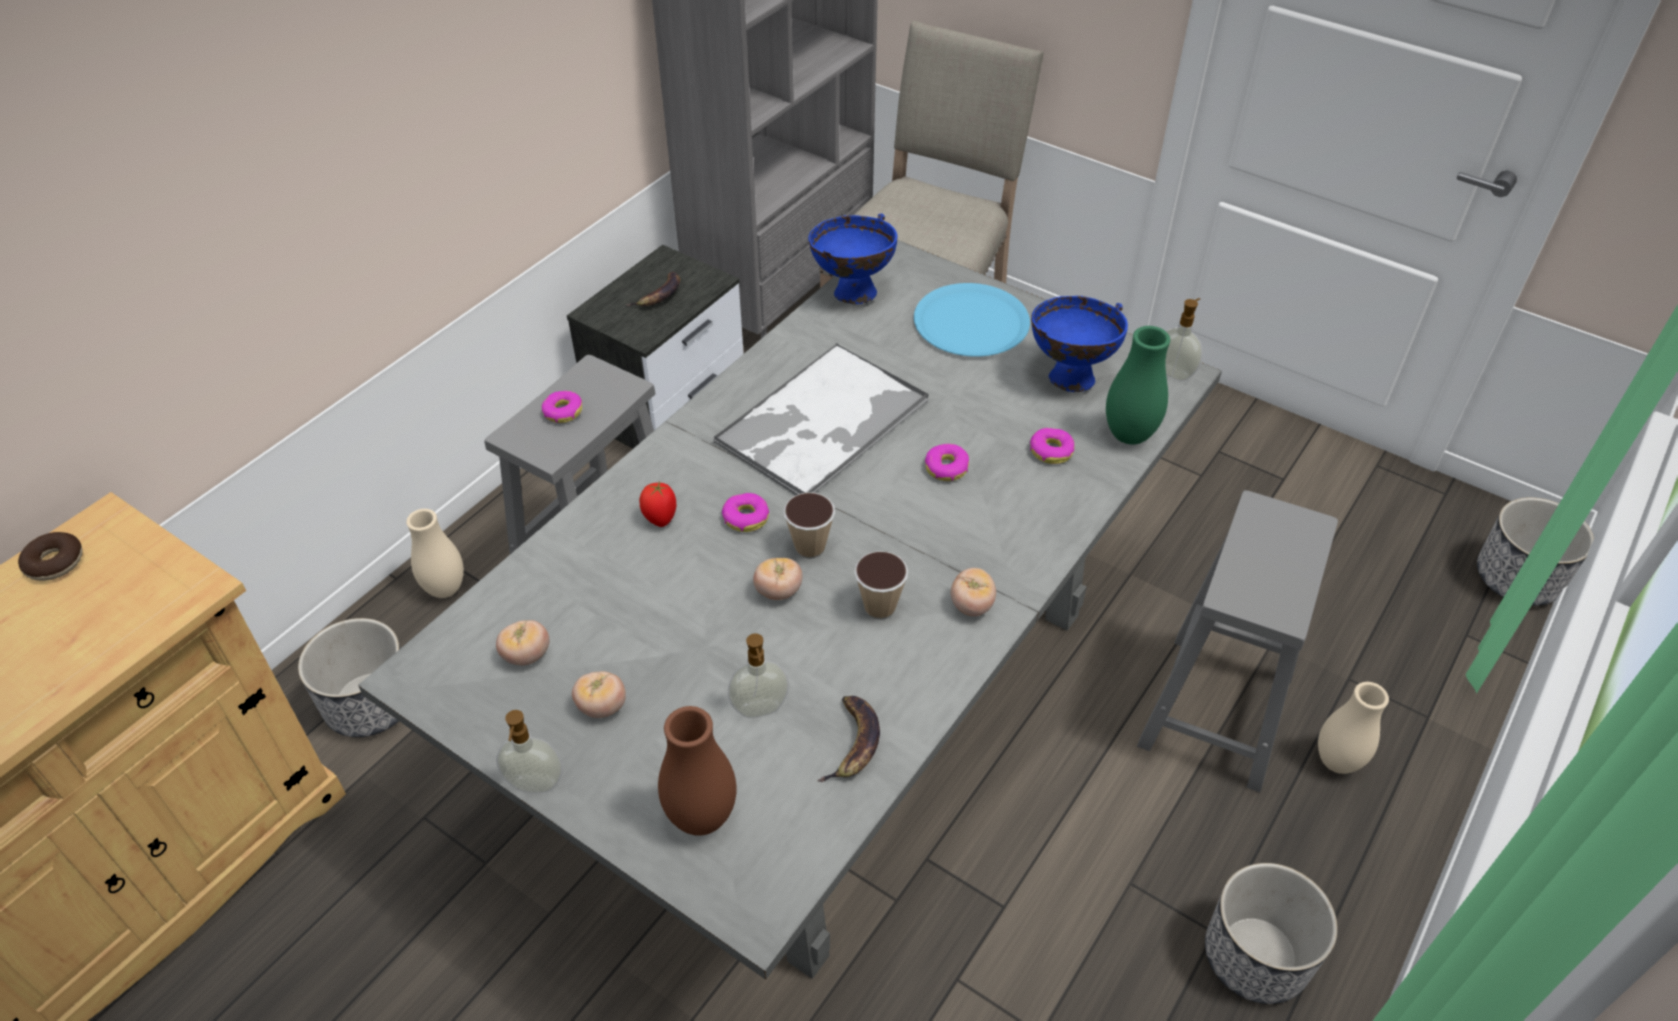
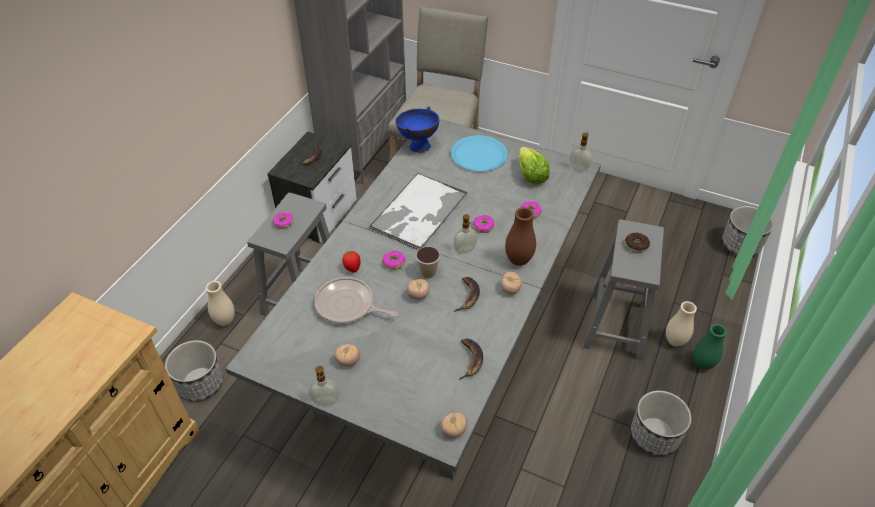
camera: 10 degrees left, 0 degrees up
(55, 563) = (55, 331): donut -> donut (636, 245)
(526, 655) = (305, 342): tomato -> tomato (453, 430)
(631, 593) = (348, 306): none -> frying pan
(701, 817) = (408, 404): brown vase -> brown vase (518, 260)
(760, 710) = (423, 351): soap dispenser -> soap dispenser (465, 251)
(879, 607) = (467, 296): cup -> banana
(1068, 377) = (531, 176): blue bowl -> lettuce
(1129, 435) = (565, 200): green vase -> green vase (702, 364)

